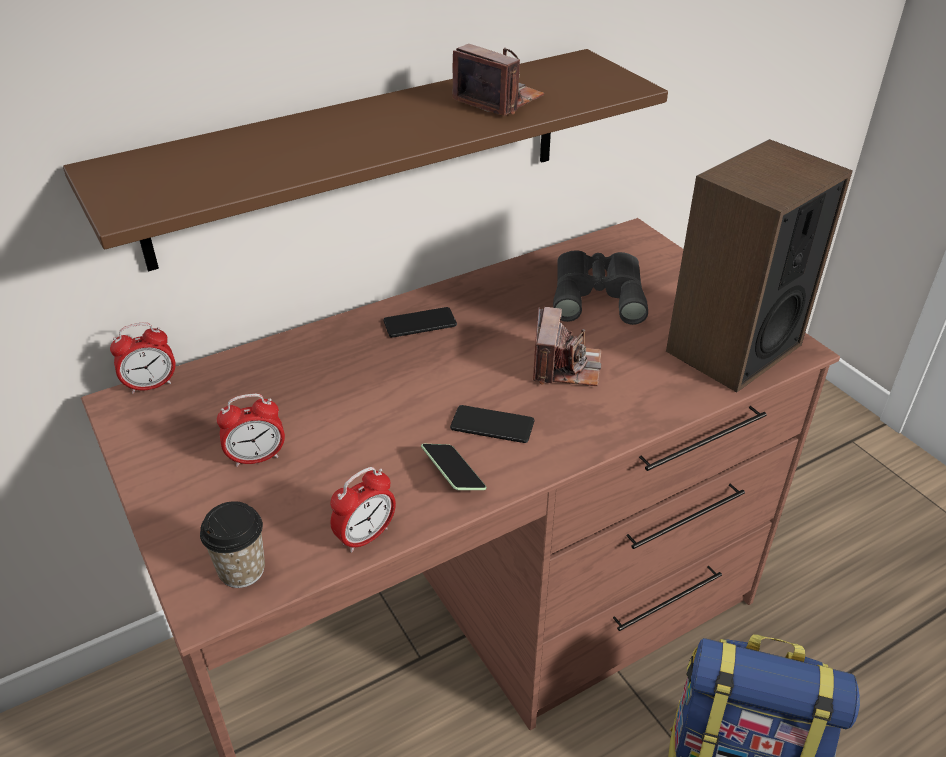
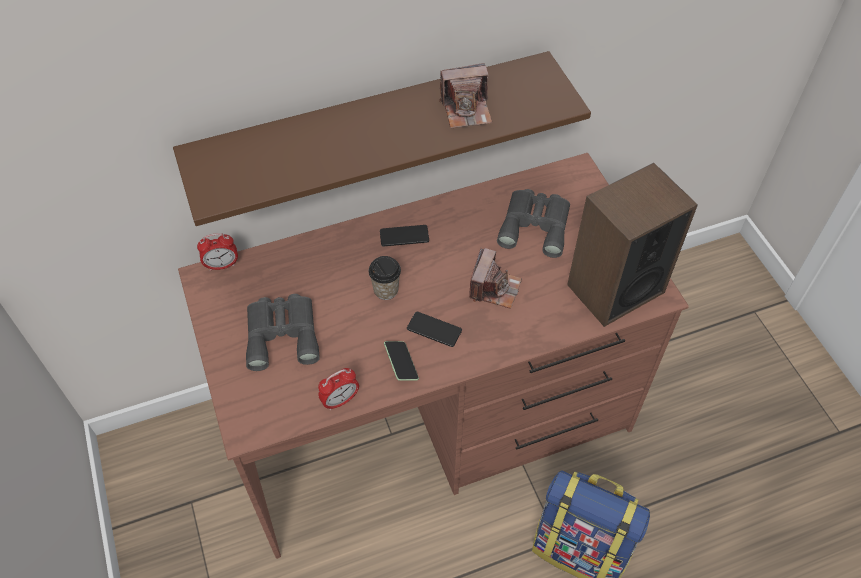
camera: 10 degrees right, 15 degrees up
(242, 570) = (266, 412): cup -> cup (386, 290)
(257, 458) = (282, 333): alarm clock -> grey binoculars
(498, 100) = (466, 110): camera -> camera turned 120 degrees clockwise

